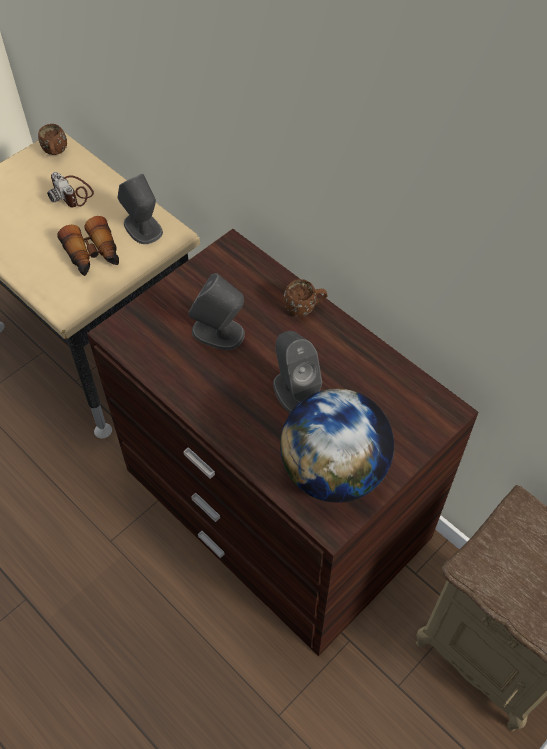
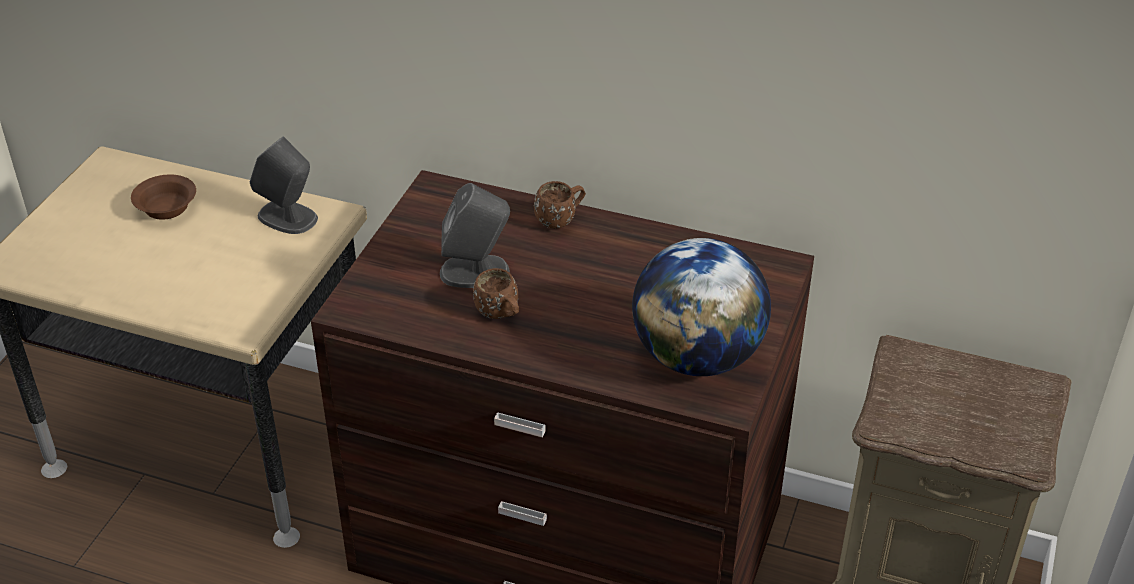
camera: 25 degrees left, 15 degrees down
(56, 153) = (115, 172): brown mug -> brown mug (501, 315)
(72, 193) = (168, 208): camera -> brown bowl
(93, 256) = (241, 263): binoculars -> none
(295, 391) = (604, 299): grey speaker -> none

